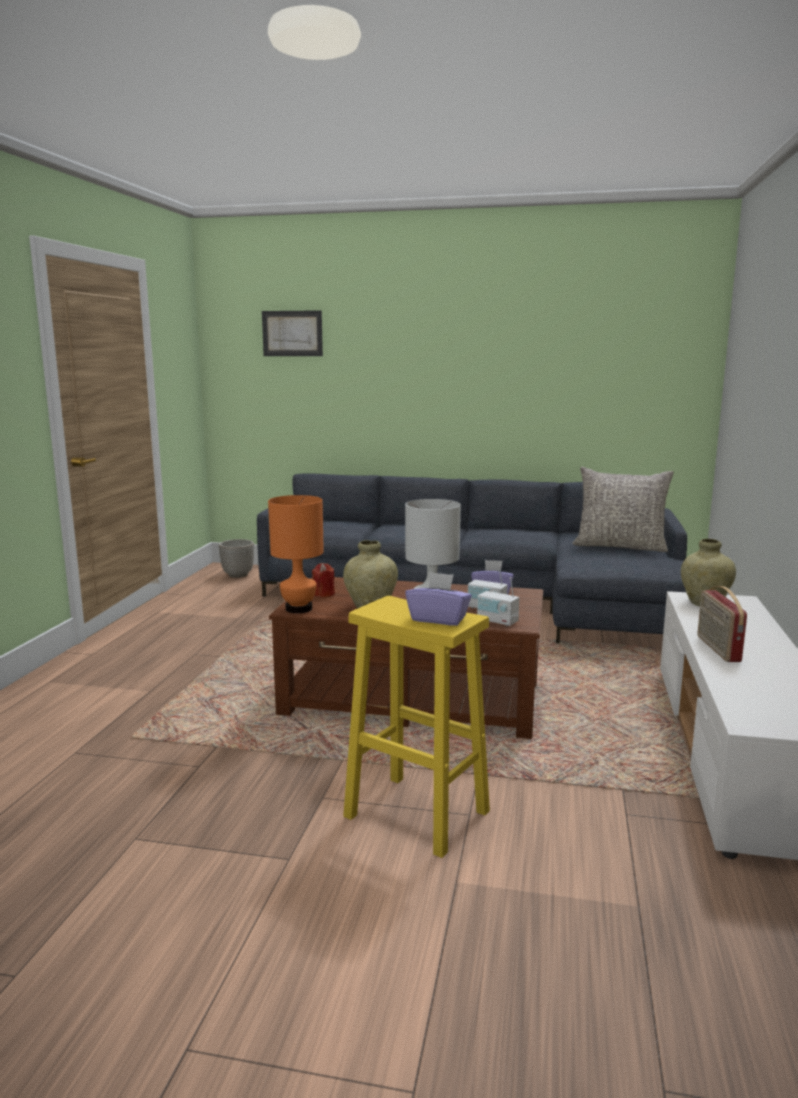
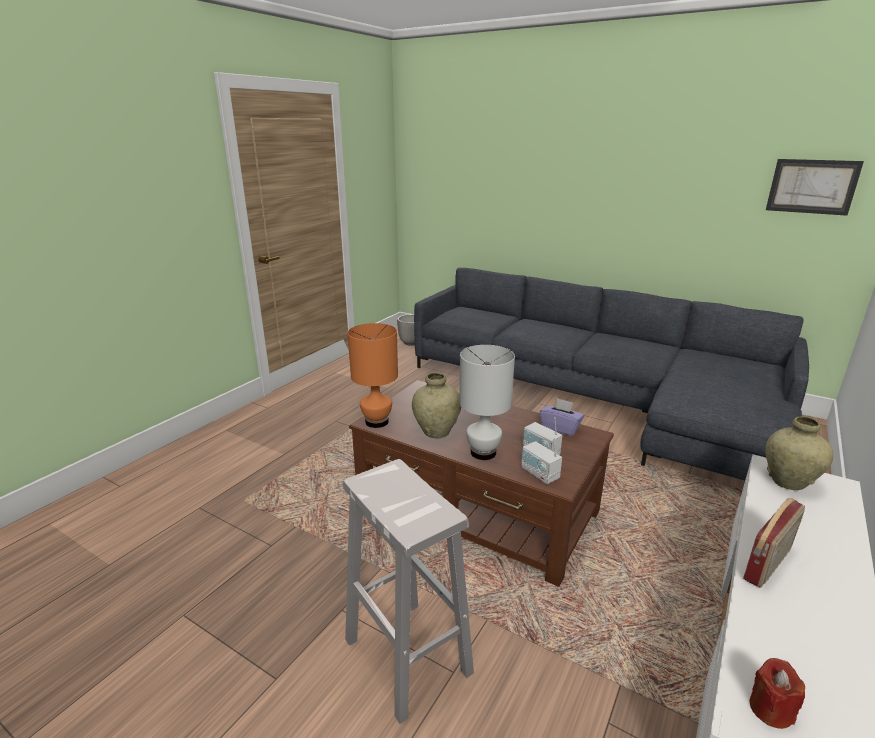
camera: 20 degrees right, 10 degrees up
(292, 333) = (466, 145): picture -> picture (812, 186)
(324, 594) = (410, 405): red candle -> red candle (770, 709)
(414, 813) = (406, 654): yellow stool -> white stool
(438, 619) = (414, 512): purple tissue box -> none
(620, 546) = (732, 378): grey pillow -> none
(717, 649) = (768, 564): radio -> radio turned 150 degrees counterclockwise

